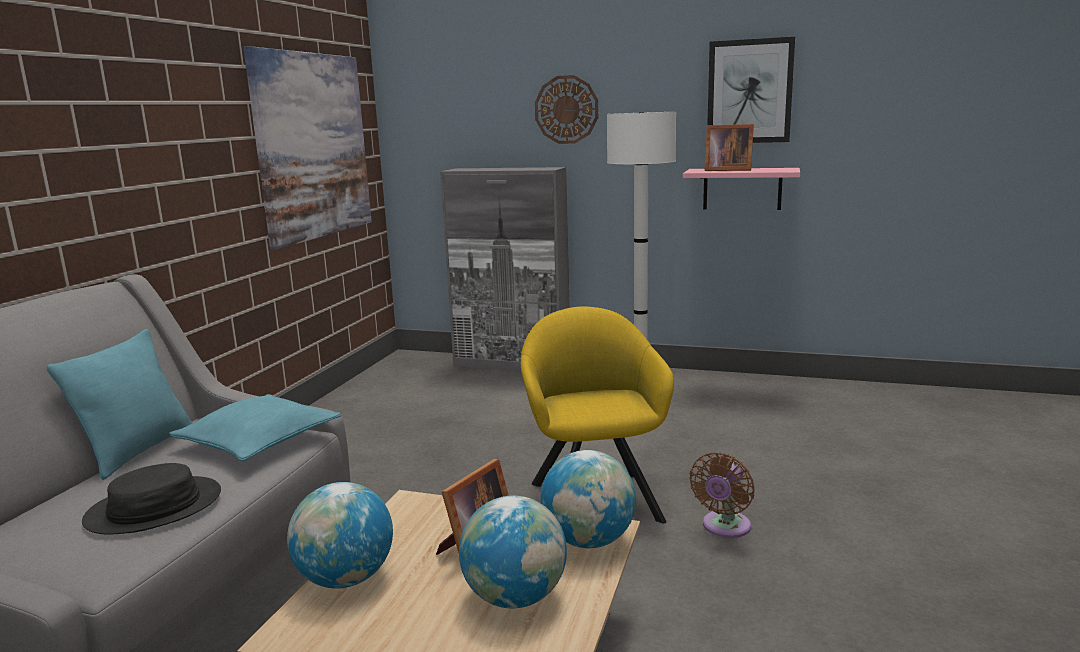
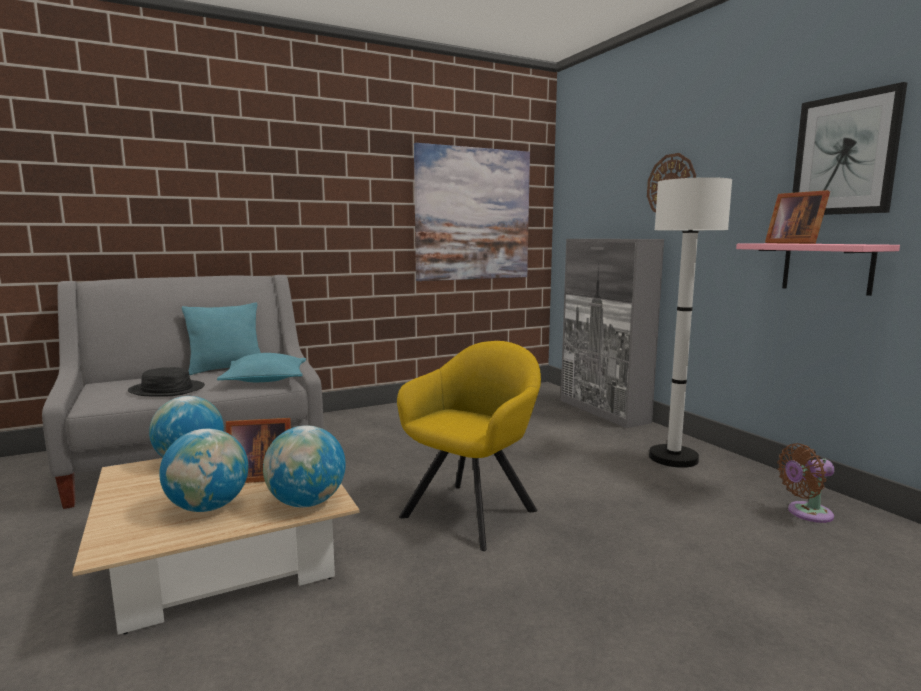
camera: 45 degrees right, 5 degrees down
(724, 527) = (517, 578): brown fan -> brown fan (806, 513)

